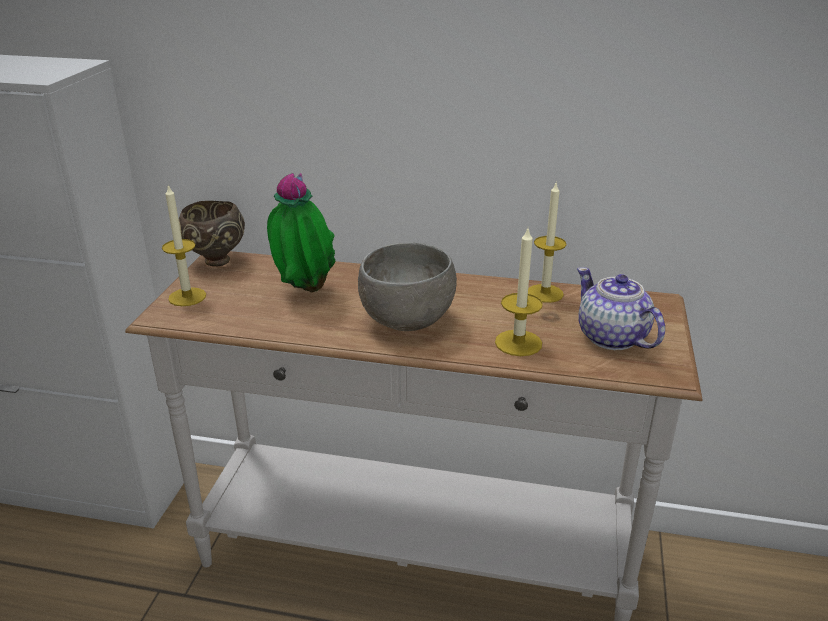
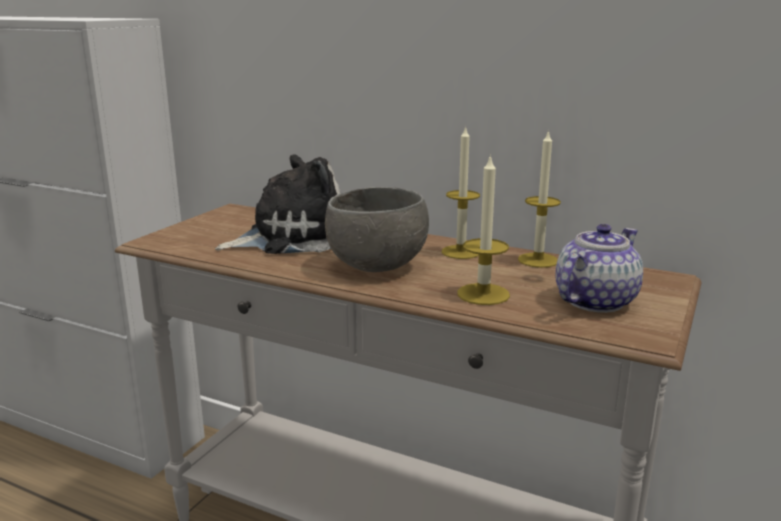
camera: 15 degrees right, 10 degrees down
(187, 297) = (184, 231): candle -> candle (460, 252)
(215, 261) = (229, 211): brown bowl -> none
(304, 292) = (292, 237): potted plant -> plush toy
(612, 338) = (593, 301): teapot -> teapot turned 60 degrees clockwise

